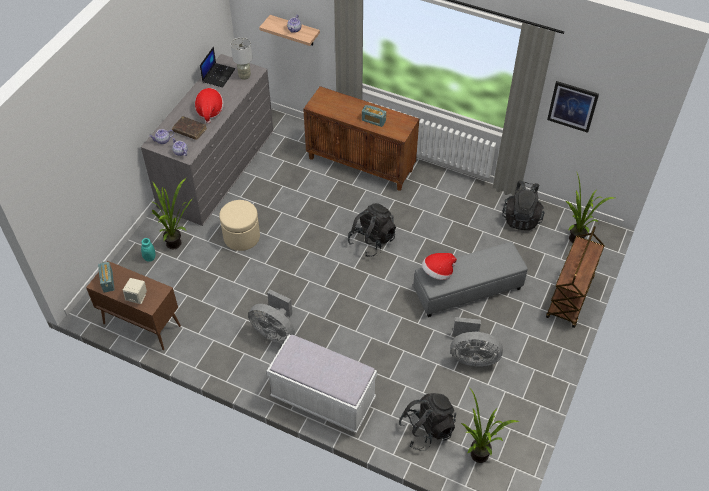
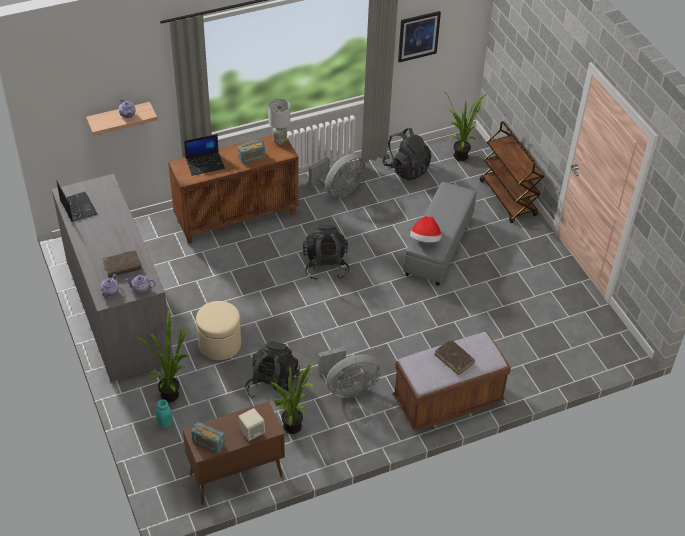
camera: 50 degrees left, 5 degrees down
(210, 111) = (116, 240): hat -> none
(244, 76) = (102, 192): grey table lamp -> grey table lamp (279, 141)
(323, 367) = (454, 359): none -> brown book
(323, 399) = (447, 401): white bench -> brown bench
(339, 104) = (205, 163): none -> laptop
(427, 429) = (538, 357): black backpack -> black backpack (273, 386)
(472, 356) = (501, 287): grey fan -> grey fan (339, 191)
(477, 458) = (591, 347): potted plant -> potted plant (293, 431)

